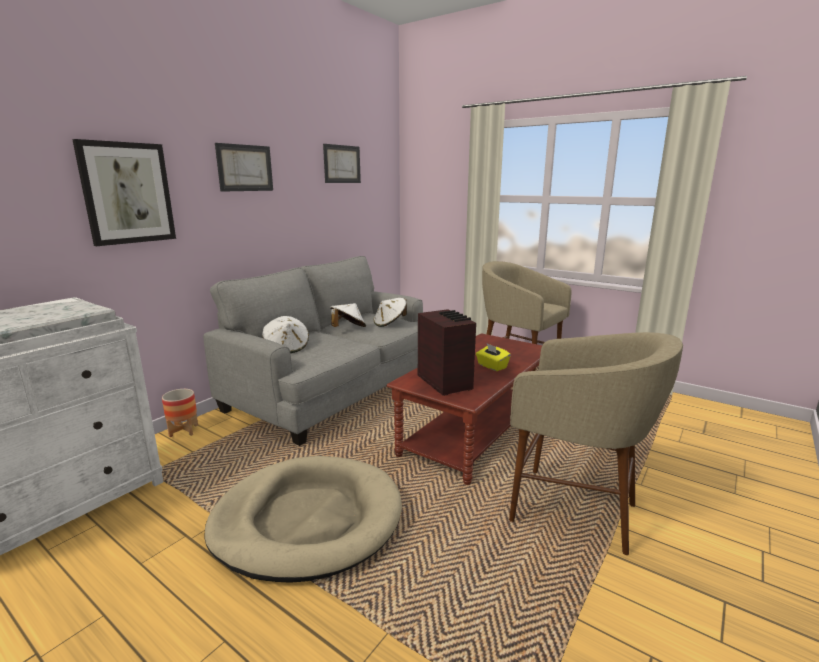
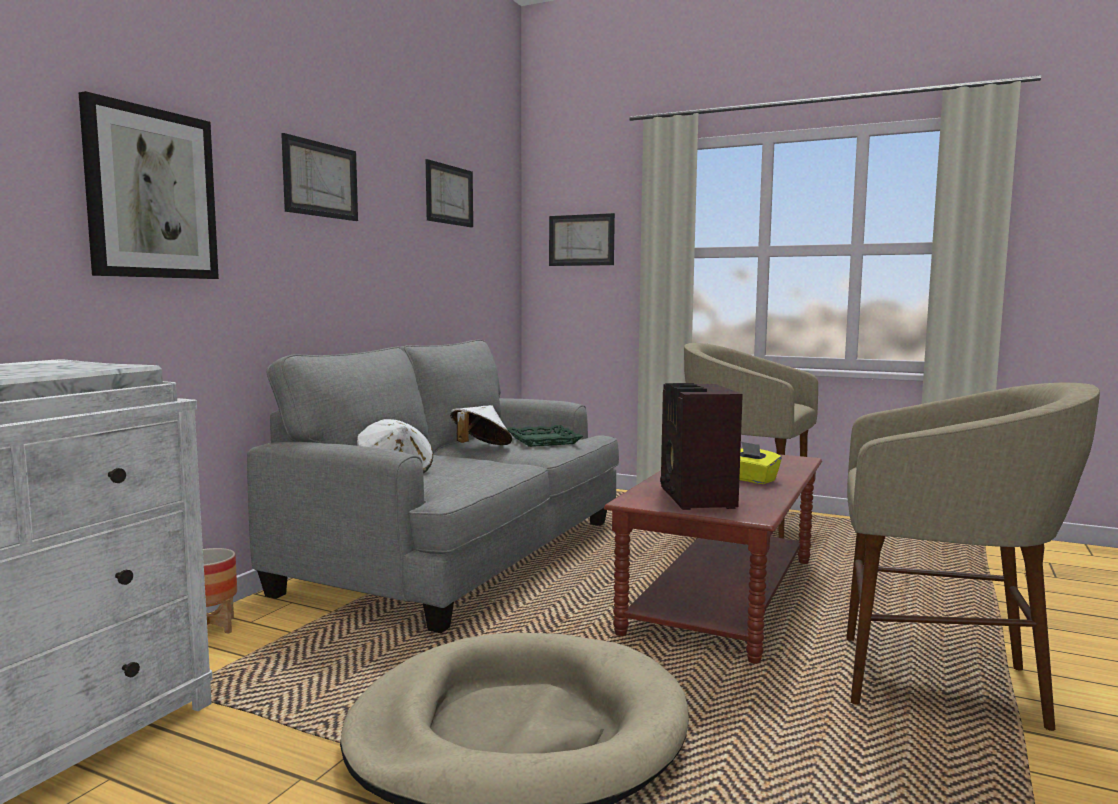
camera: 10 degrees left, 10 degrees down
(390, 323) = (544, 440): white hat -> green tray
(434, 187) = (581, 240): none -> picture
(444, 382) = (696, 498): radio -> radio turned 150 degrees counterclockwise

